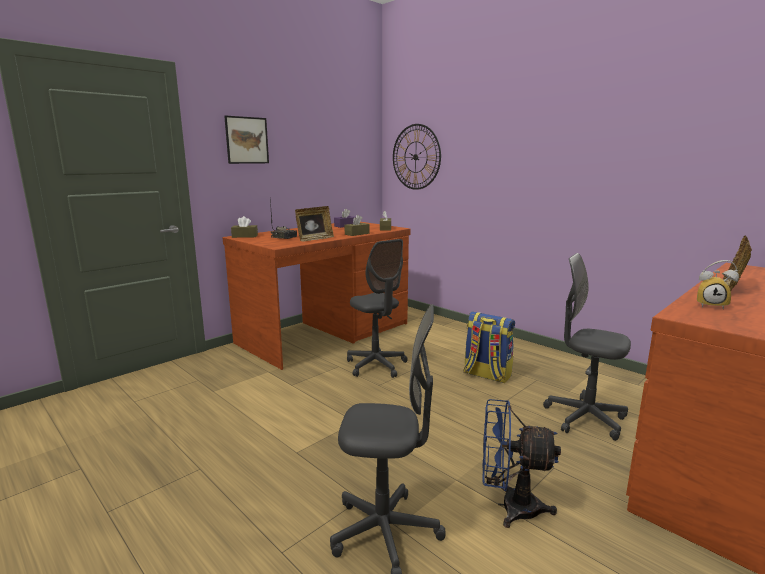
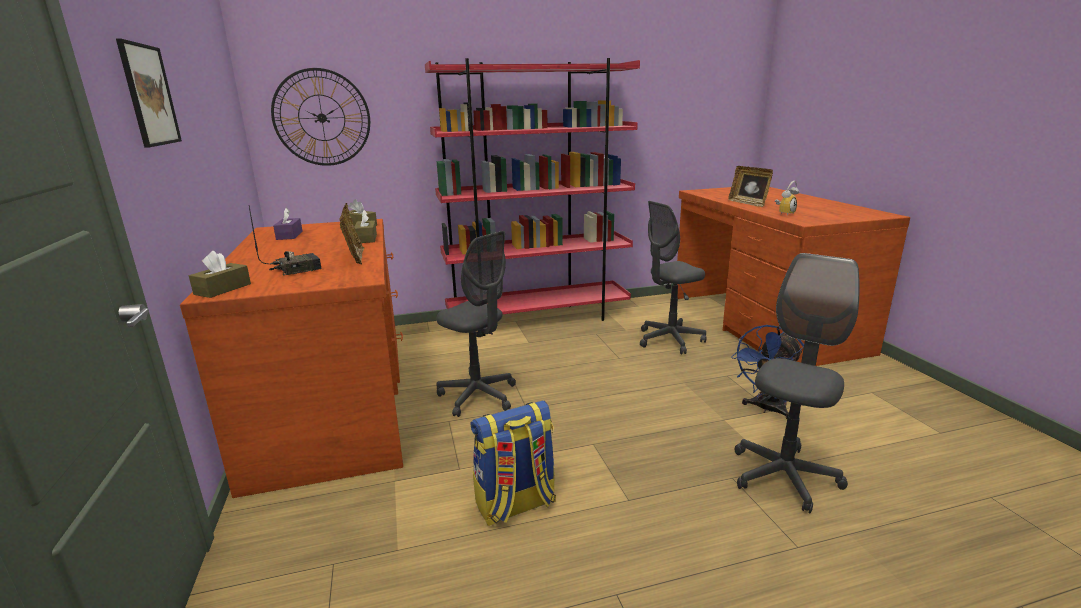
camera: 60 degrees left, 5 degrees up
(376, 365) = (478, 396): grey office chair -> grey office chair turned 45 degrees clockwise
(486, 375) = (565, 349): backpack -> backpack (515, 505)
(524, 351) = (539, 318): none -> red bookcase

